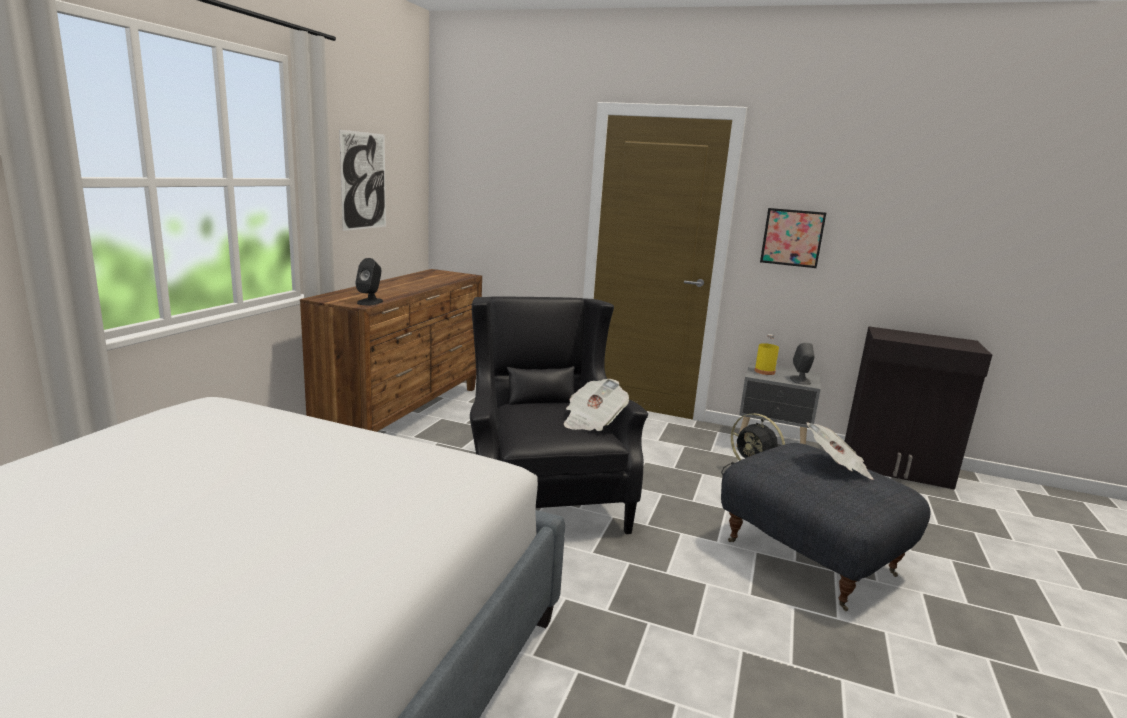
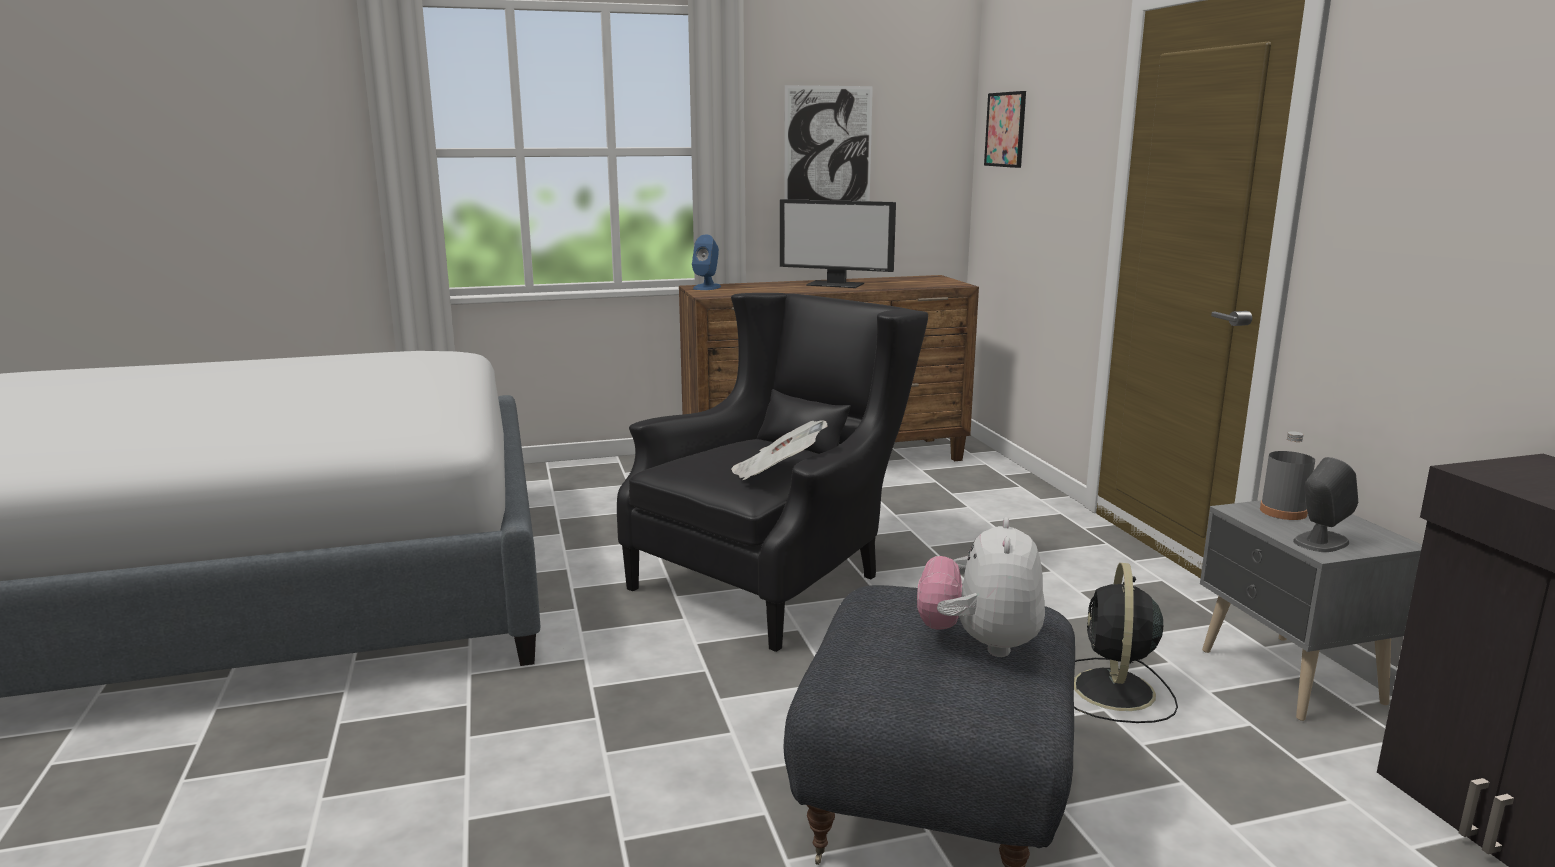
camera: 55 degrees right, 0 degrees up
(330, 298) = (707, 287): none -> blue speaker
(370, 302) = (727, 294): black speaker -> none
(404, 283) = (836, 284): none -> monitor
(764, 371) = (1283, 512): yellow bottle -> grey bottle
(792, 237) = (1399, 226): picture -> picture (1005, 129)
(837, 467) = (980, 643): newspaper -> plush toy

